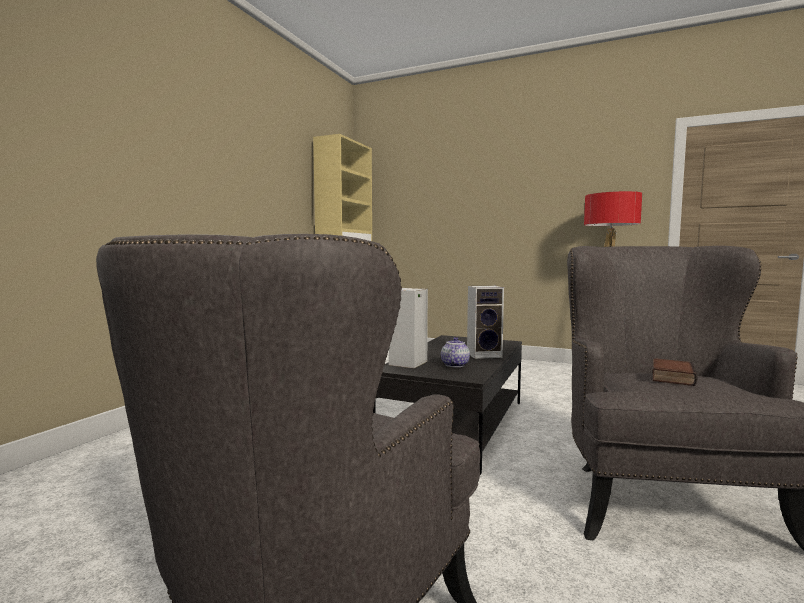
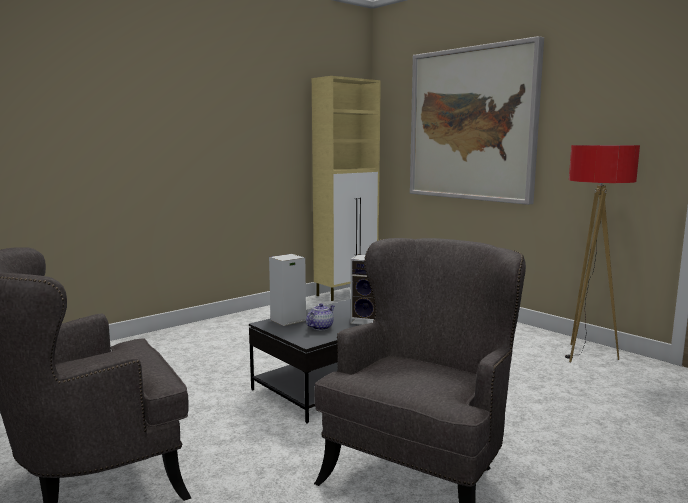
camera: 25 degrees right, 5 degrees up
(466, 188) = (471, 124): none -> picture
(670, 377) = (414, 369): book -> none

